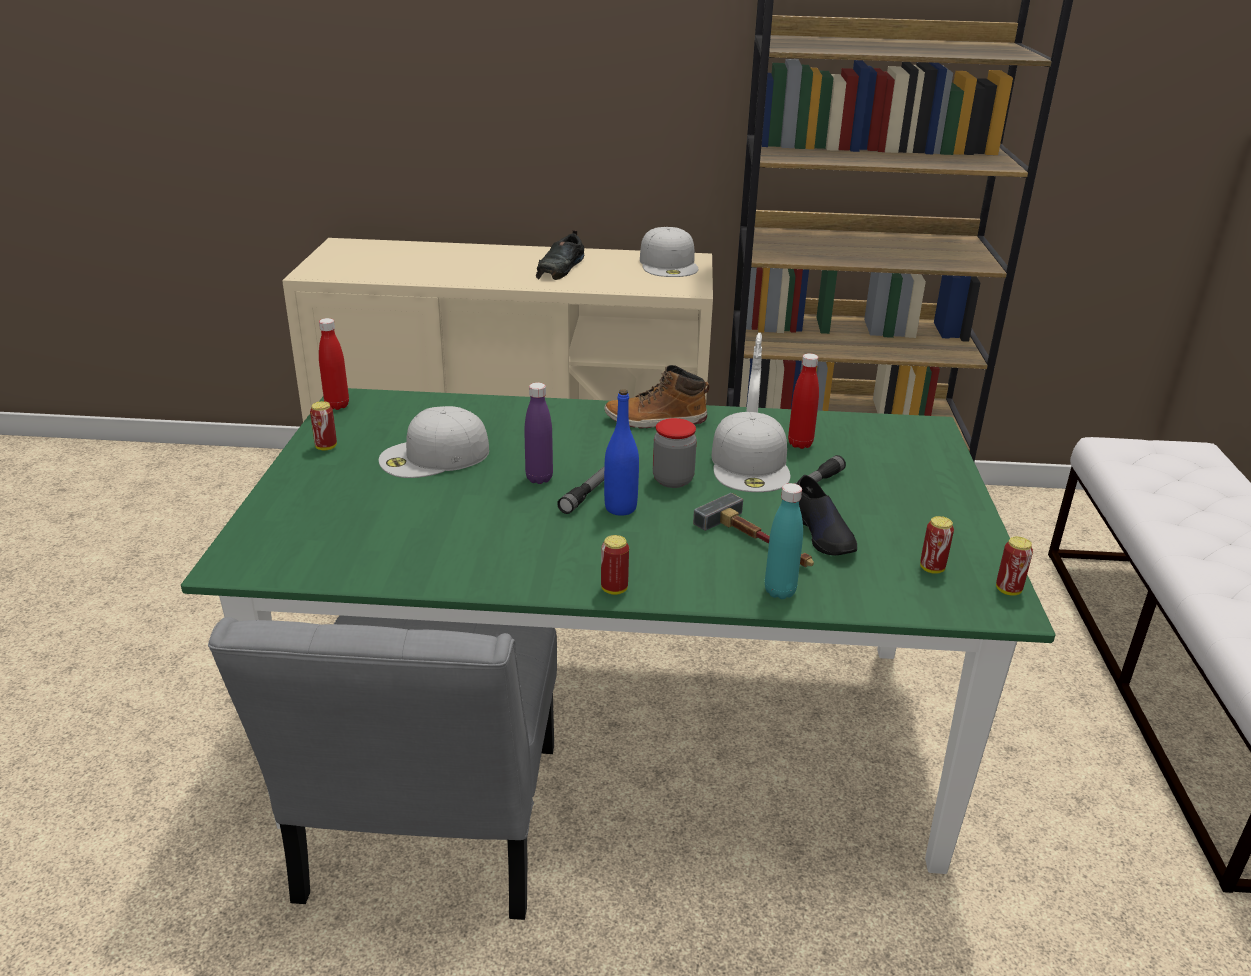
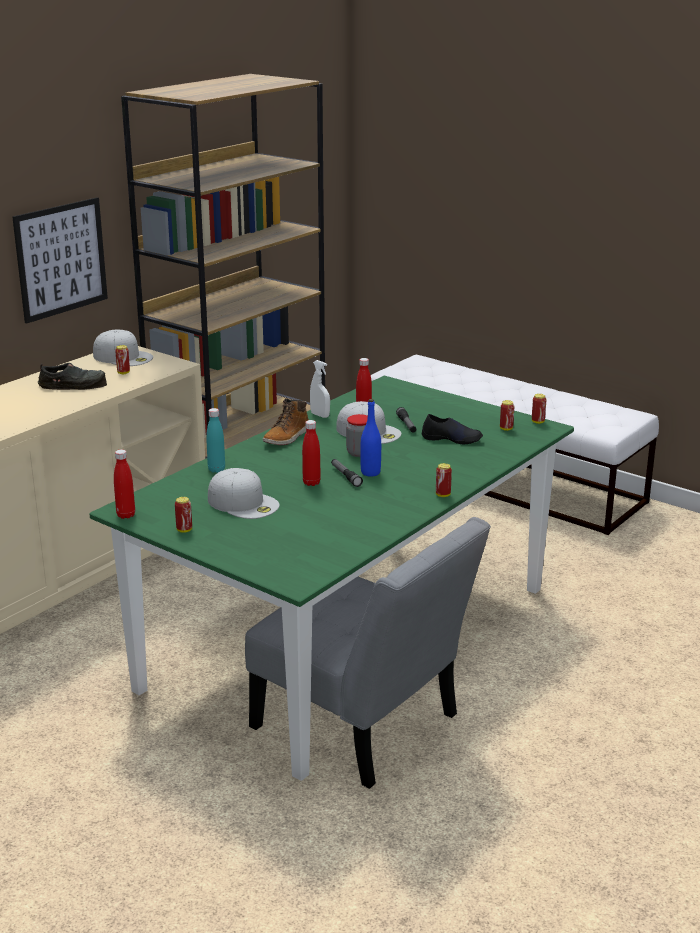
camera: 55 degrees left, 5 degrees down
(434, 456) = (244, 503): white cap -> white cap turned 60 degrees counterclockwise
(539, 478) = (311, 483): purple bottle -> red bottle
(560, 268) = (73, 385): black shoe -> black shoe turned 60 degrees counterclockwise
(626, 276) = (123, 373): none -> can
(637, 119) = (61, 259): none -> picture
(759, 542) = (442, 453): hammer -> none
(779, 591) = (487, 462): turquoise bottle -> turquoise bottle (216, 470)

